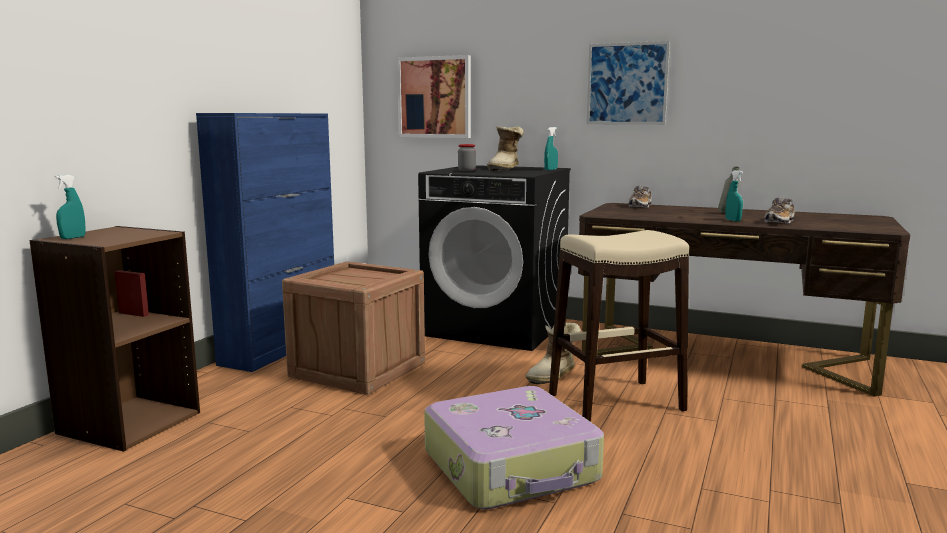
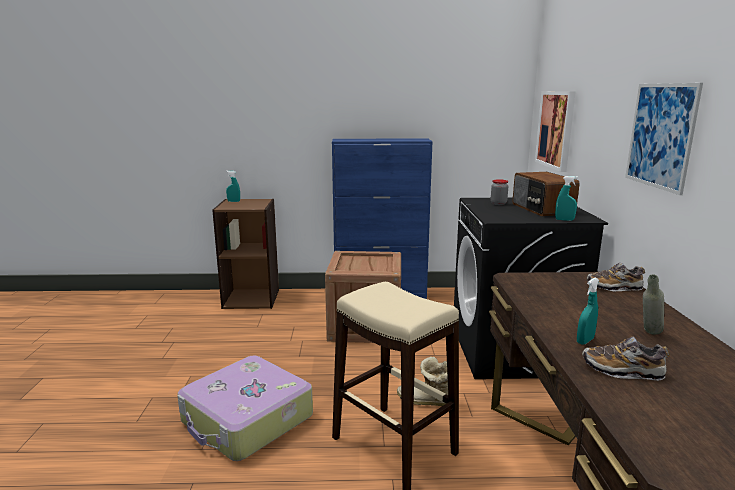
camera: 65 degrees right, 5 degrees up
(506, 169) = (541, 209): boot -> radio

